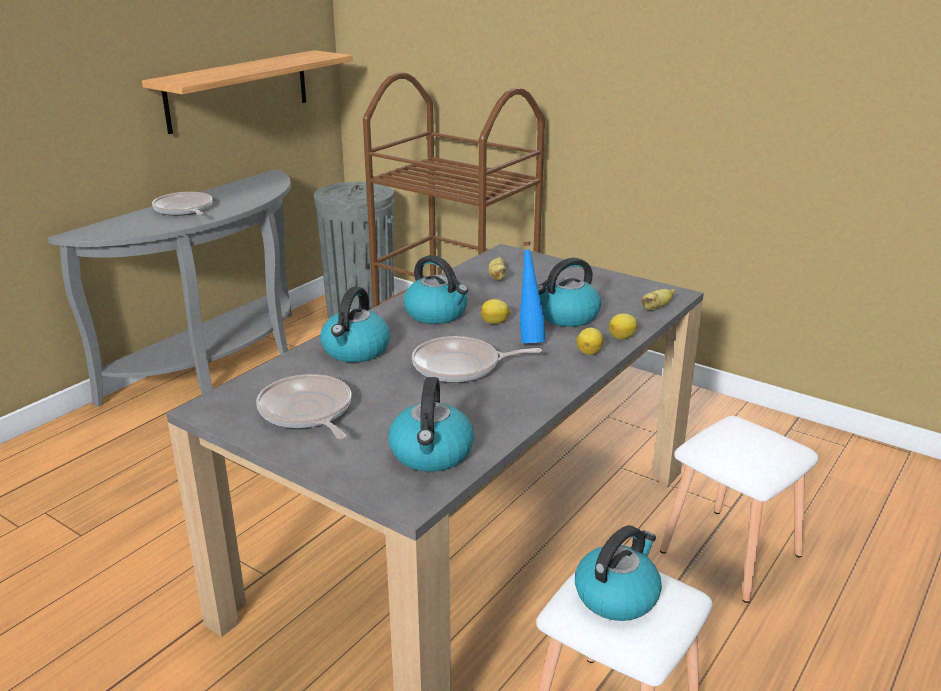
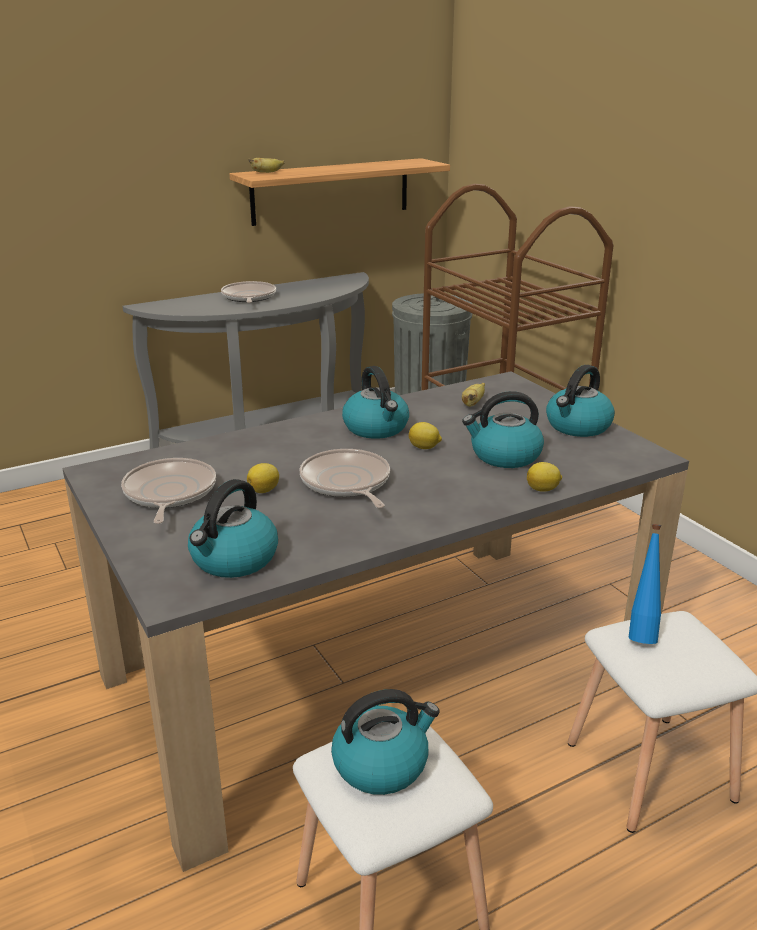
camera: 25 degrees right, 0 degrees up
(356, 351) = (267, 448): kettle -> kettle (578, 426)
(461, 366) = (346, 483): frying pan -> frying pan turned 45 degrees clockwise
(529, 339) = (442, 471): blue bottle -> blue bottle (641, 633)
(589, 352) = (491, 497): lemon -> lemon (264, 490)
(656, 308) = (614, 466): banana -> banana (266, 172)

